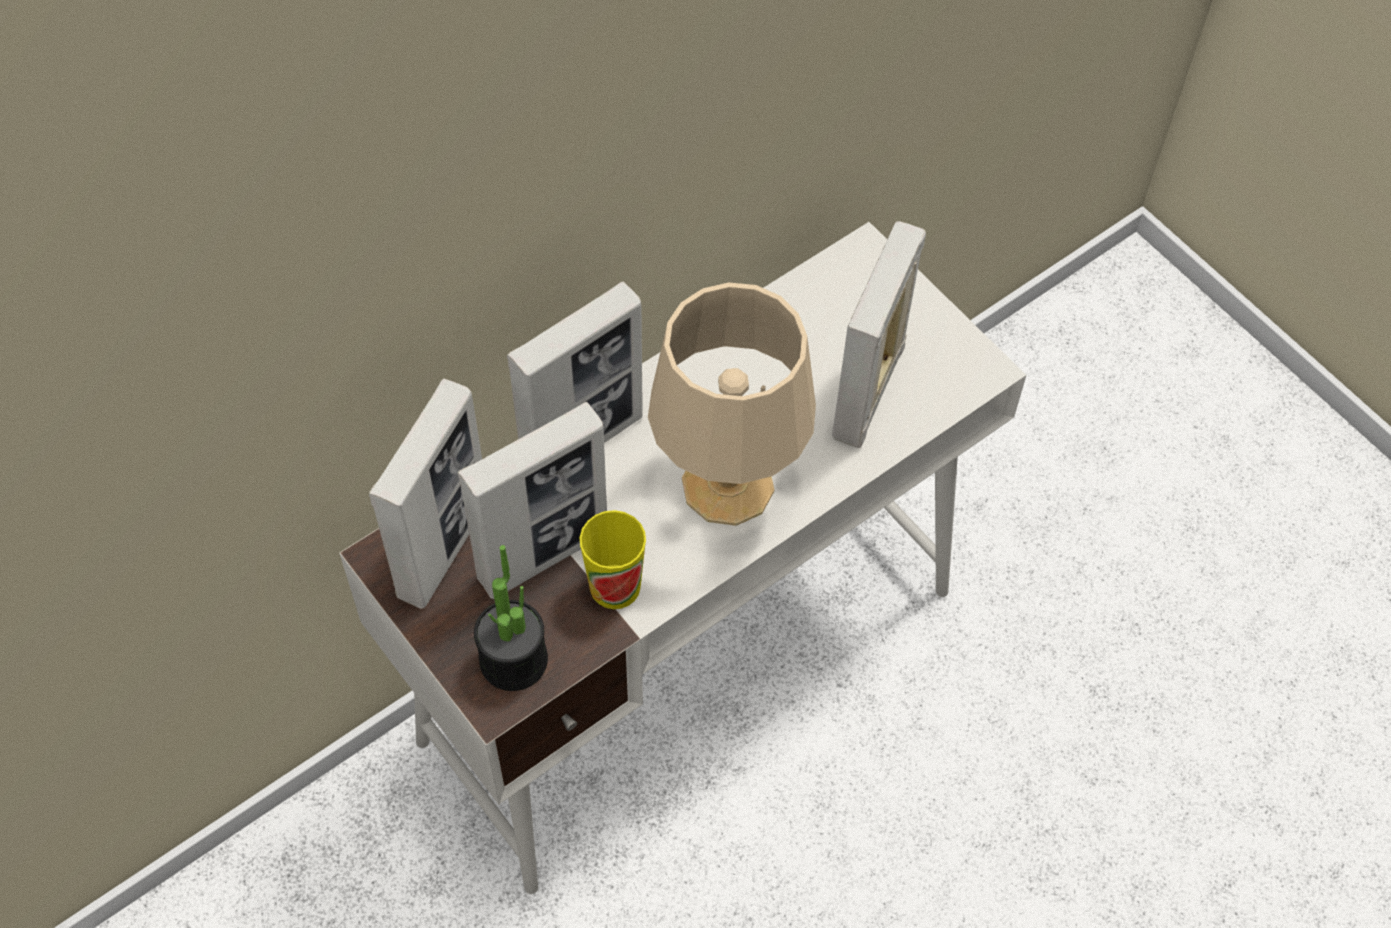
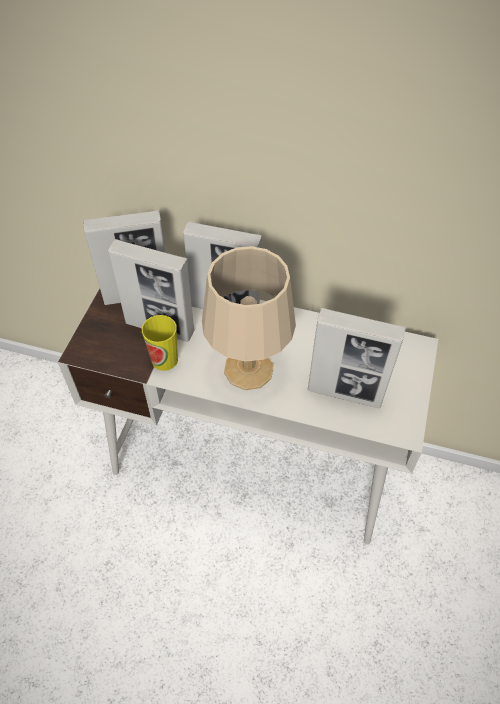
camera: 55 degrees right, 5 degrees down
(513, 660) = (103, 347): potted plant -> none
(868, 394) = (345, 393): picture frame -> picture frame turned 150 degrees counterclockwise

